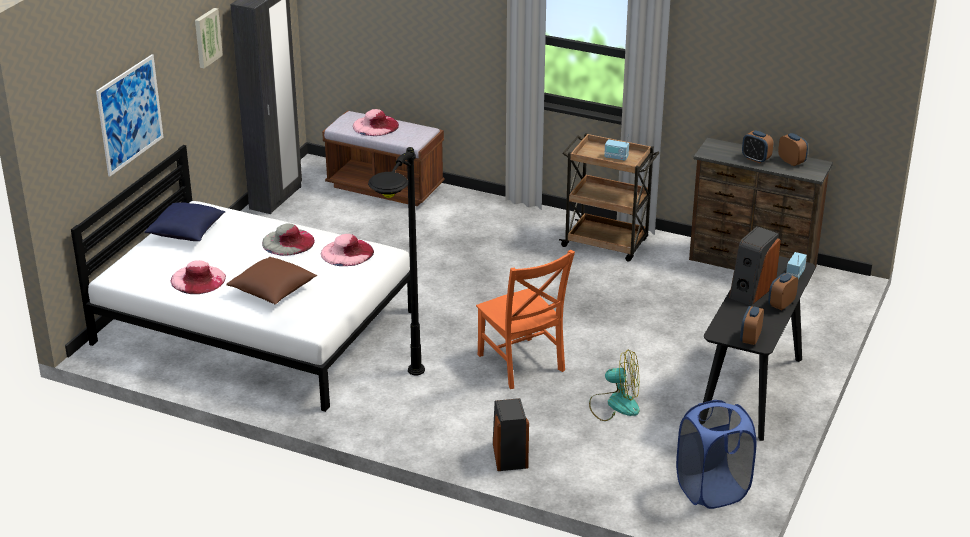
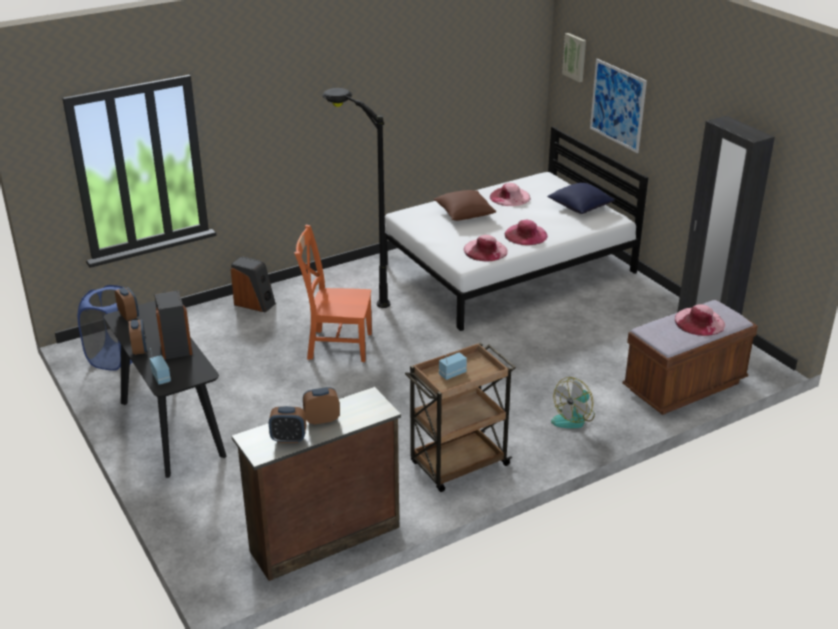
camera: 125 degrees right, 0 degrees up
(206, 37) = (702, 123): picture -> picture (575, 57)
(288, 242) = (525, 235): grey hat -> pink hat
(615, 404) = (243, 362): fan -> fan (573, 418)

